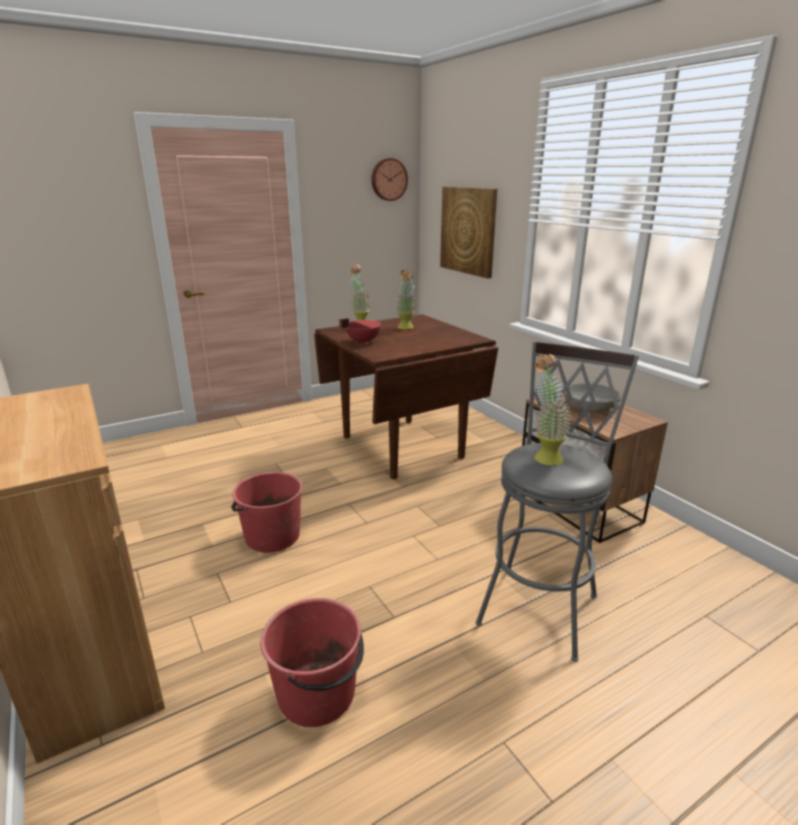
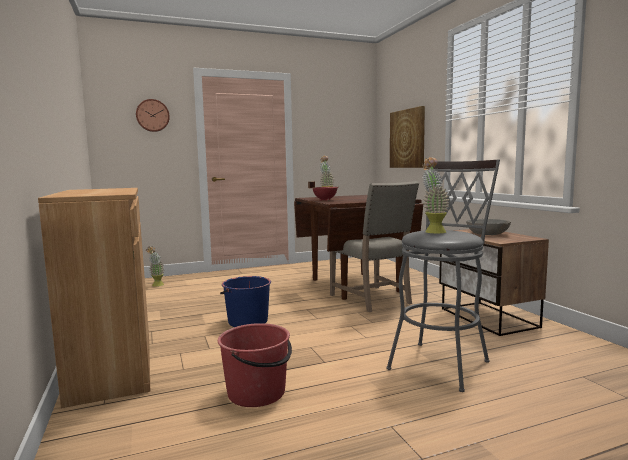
camera: 10 degrees right, 15 degrees down
(271, 536) = (247, 321): red bucket -> blue bucket
(388, 179) = (354, 112): wall clock -> wall clock (152, 115)
(406, 328) = (358, 197): potted plant -> potted plant (156, 285)
(431, 477) = (373, 299): none -> beige chair

